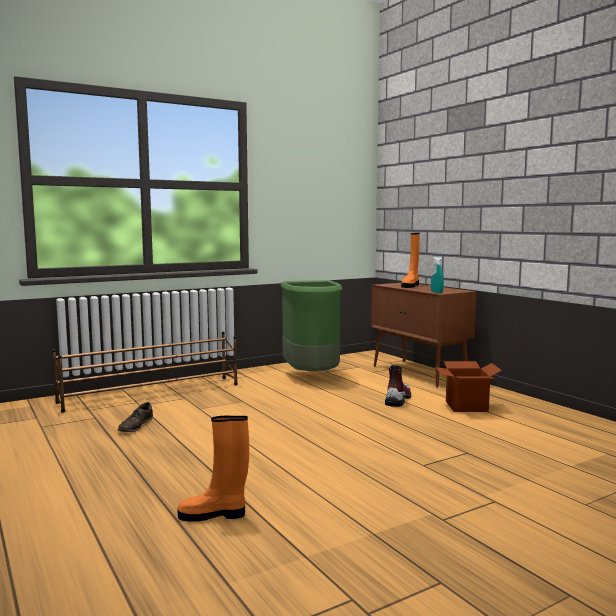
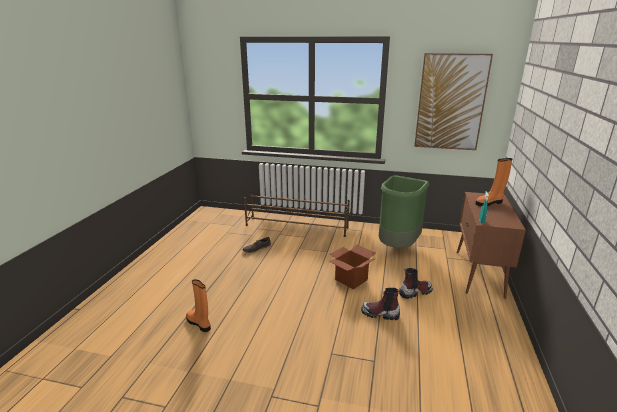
camera: 45 degrees right, 15 degrees up
(318, 188) = (450, 102): none -> picture
(402, 423) = (380, 314): none -> boot
(466, 406) = (453, 322): cardboard box -> cardboard box (351, 279)

